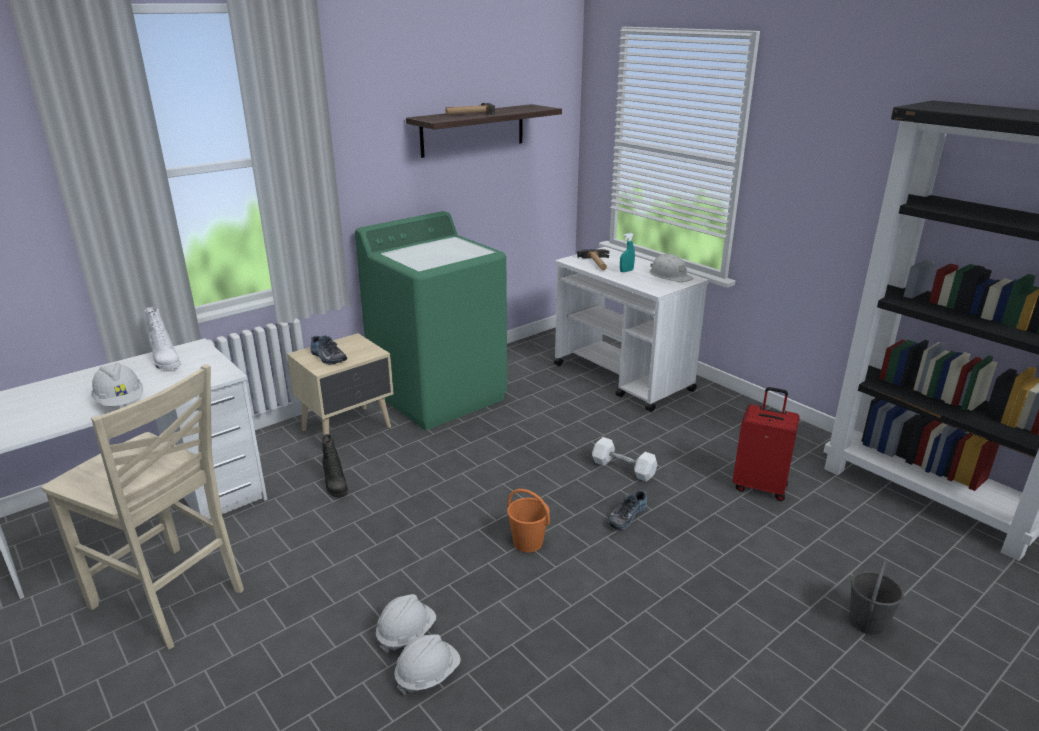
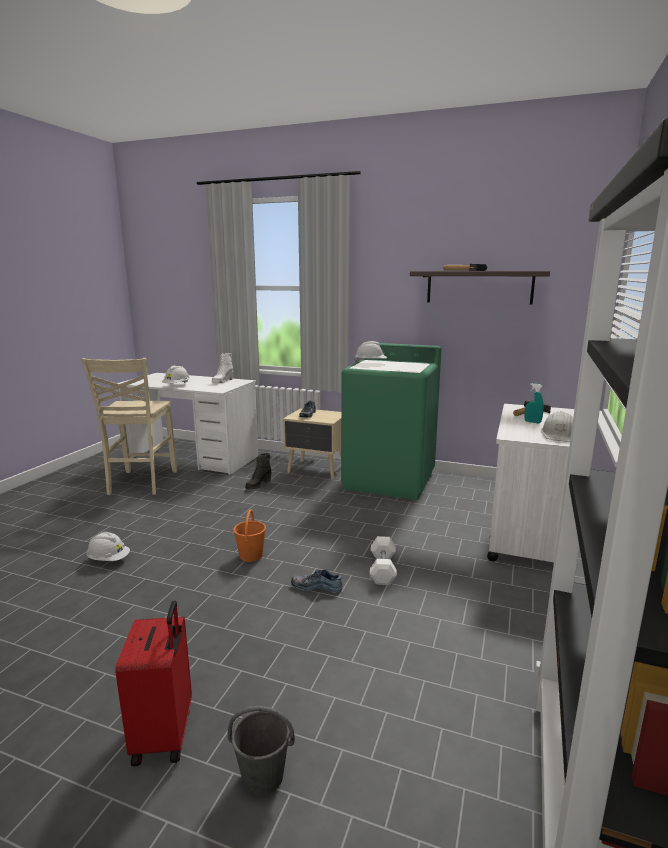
camera: 60 degrees right, 10 degrees down
(406, 633) = (140, 543): white hard hat -> white hard hat (370, 363)
(760, 486) = (441, 651): red suitcase -> red suitcase (165, 735)

